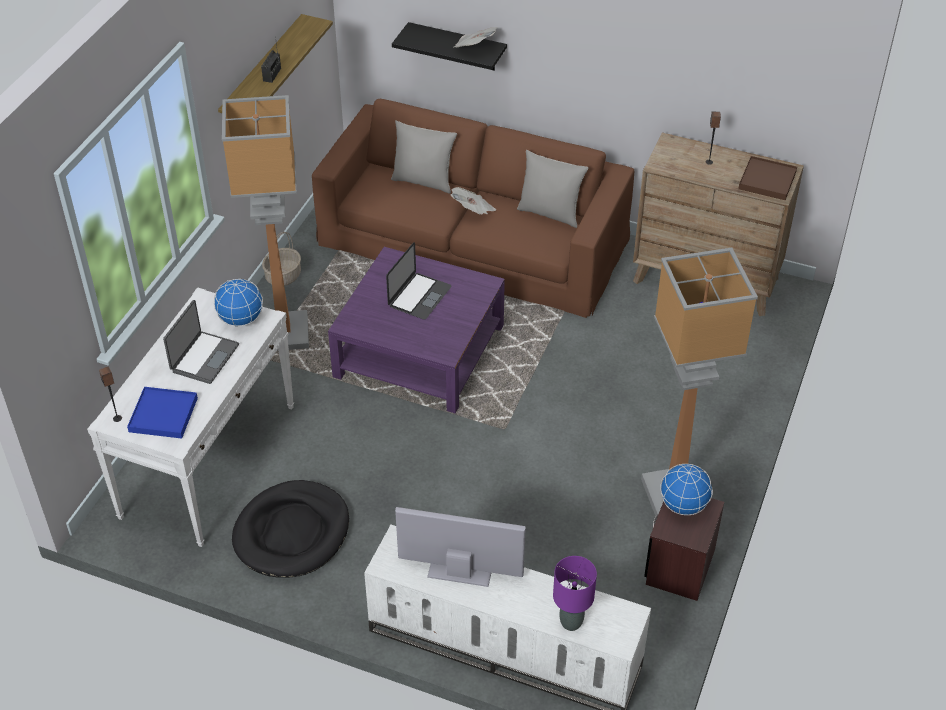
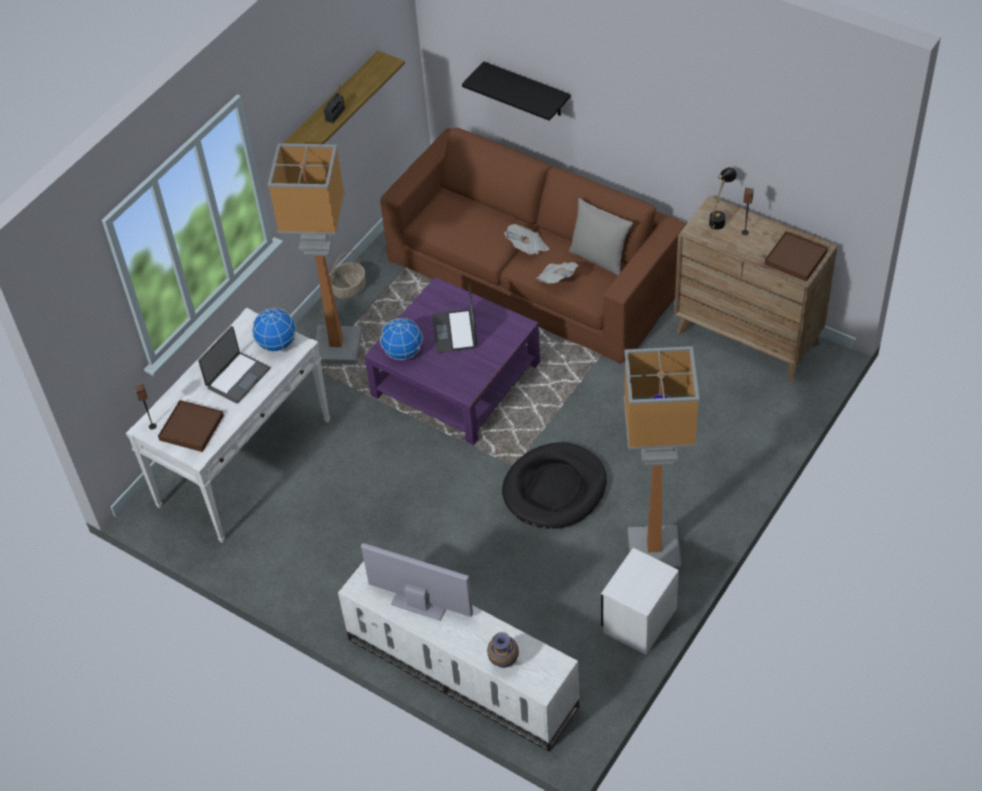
camera: 15 degrees right, 5 degrees up
(163, 415) = (191, 428): blue tray -> brown tray
(292, 533) = (302, 540): black dog bed -> black dog bed (555, 489)
(419, 296) = (455, 331): laptop -> laptop turned 135 degrees clockwise
(423, 181) = (488, 212): grey pillow -> none
(475, 47) = (538, 95): newspaper -> newspaper (557, 279)
(570, 622) = (503, 663): purple table lamp -> vase
(679, 152) = (719, 218): none -> black table lamp
(679, 567) = (639, 620): brown nightstand -> white nightstand
(684, 505) = (640, 568): globe -> globe (403, 352)

